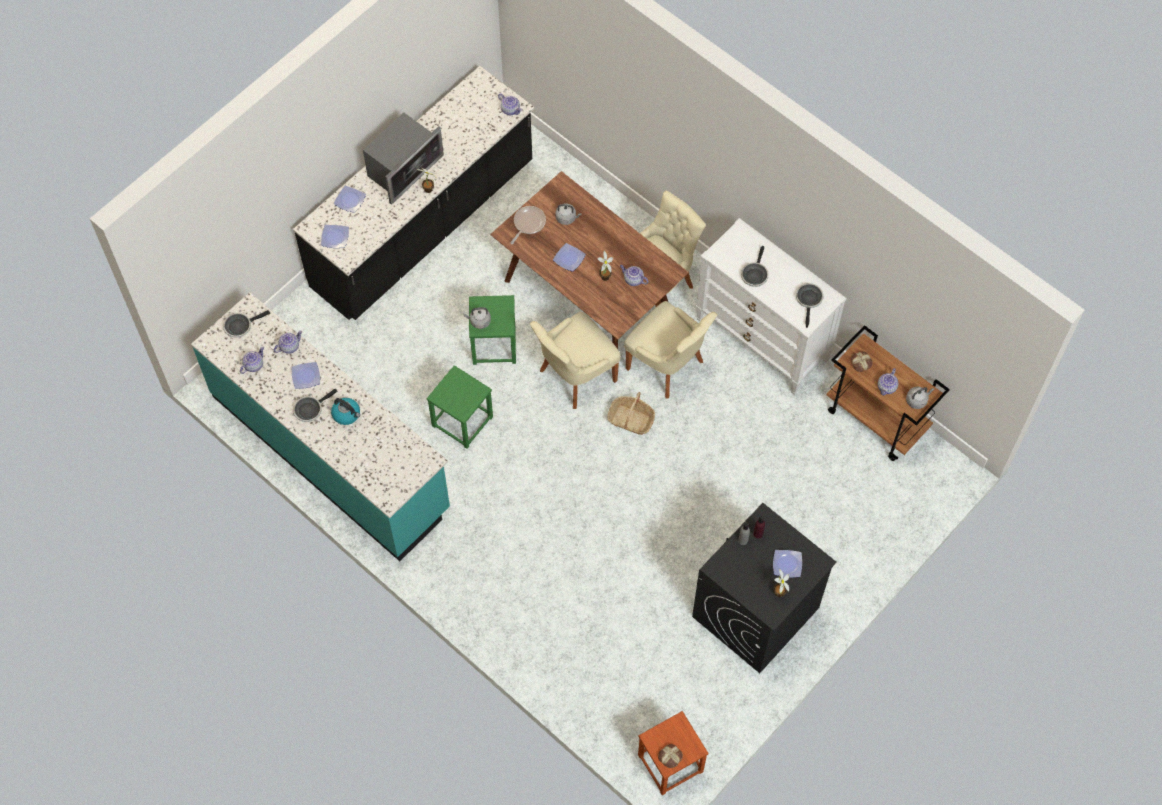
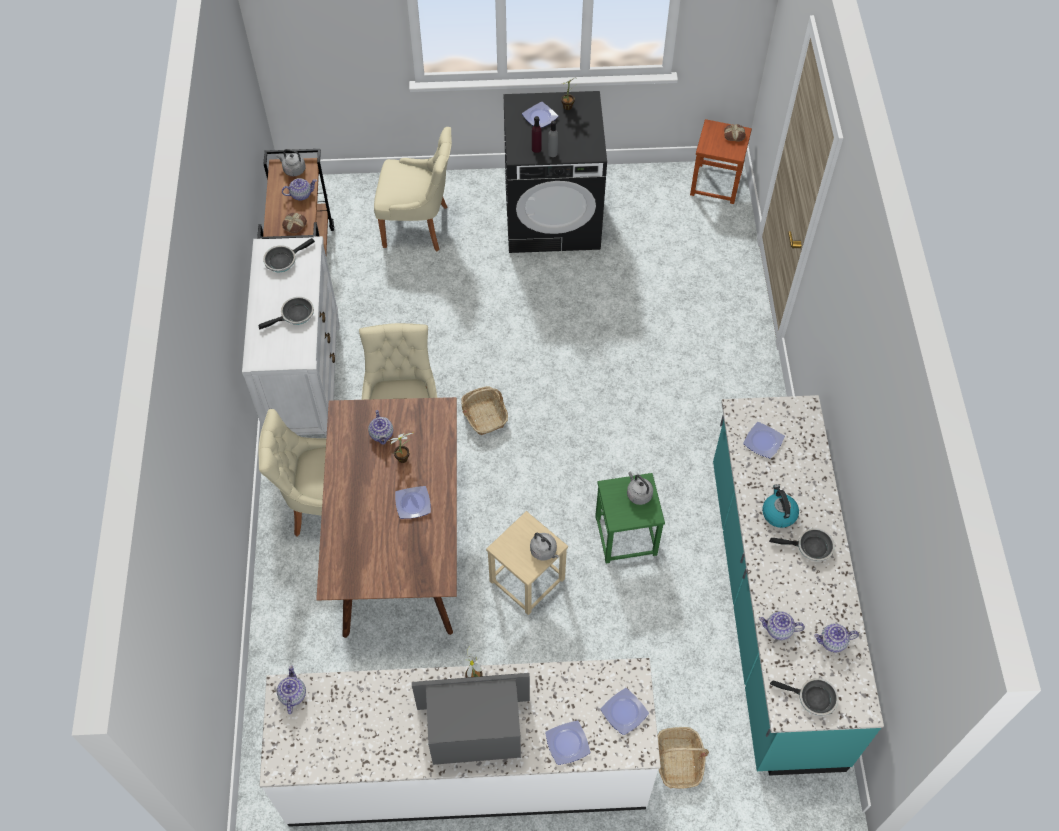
camera: 135 degrees left, 5 degrees down
(306, 377) = (787, 583): plate -> plate (763, 441)
(312, 324) = (678, 761): none -> basket
(423, 226) = (466, 767): black counter -> white counter
(493, 345) = (527, 580): green stool -> beige stool
(528, 223) = (409, 573): frying pan -> none
(567, 218) = (368, 545): grey kettle -> grey kettle (638, 494)
(575, 376) = (489, 489): beige chair -> beige chair (418, 226)

